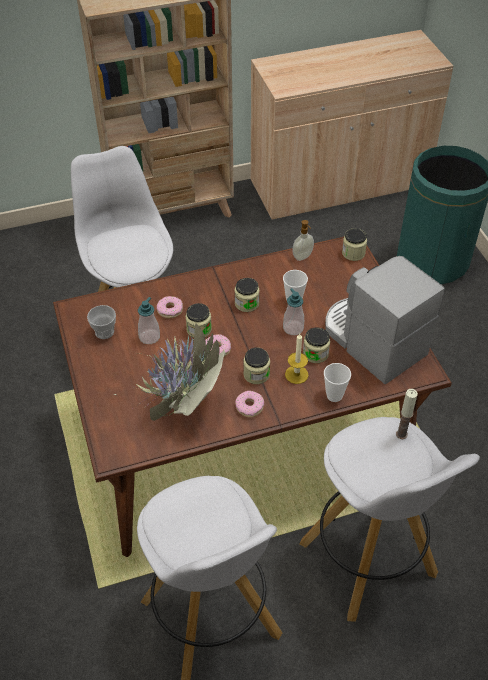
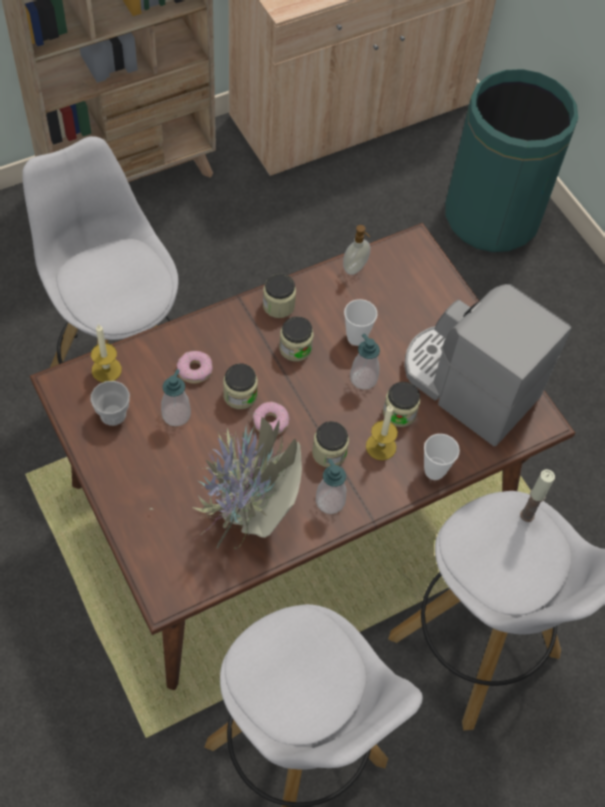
camera: 15 degrees left, 10 degrees up
(107, 303) = (106, 370): none -> candle
(249, 407) = (330, 501): donut -> soap dispenser
(353, 253) = (420, 255): jar -> jar (278, 305)

